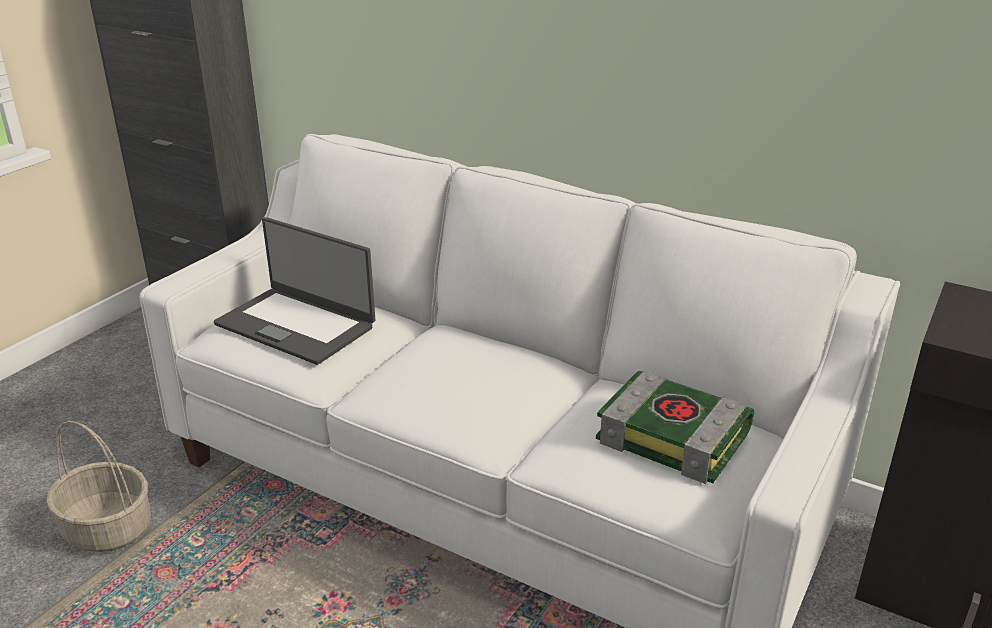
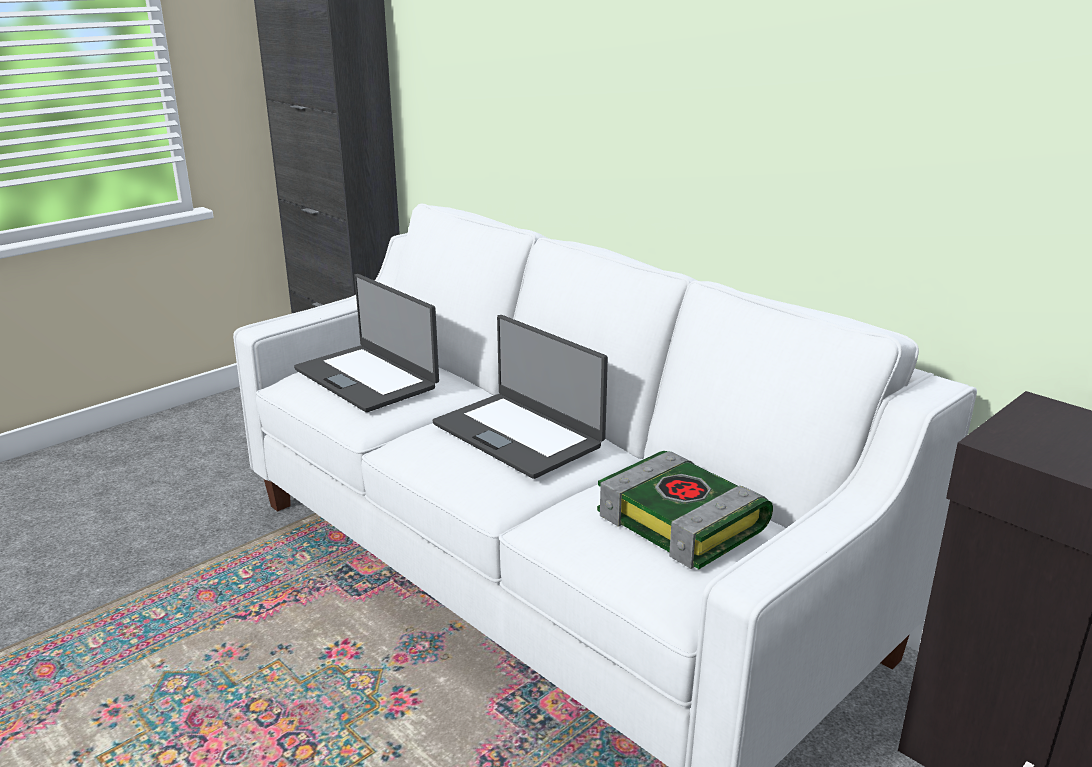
camera: 15 degrees right, 5 degrees down
(106, 529) = (174, 550): basket -> none
(480, 368) = (519, 434): none -> laptop

